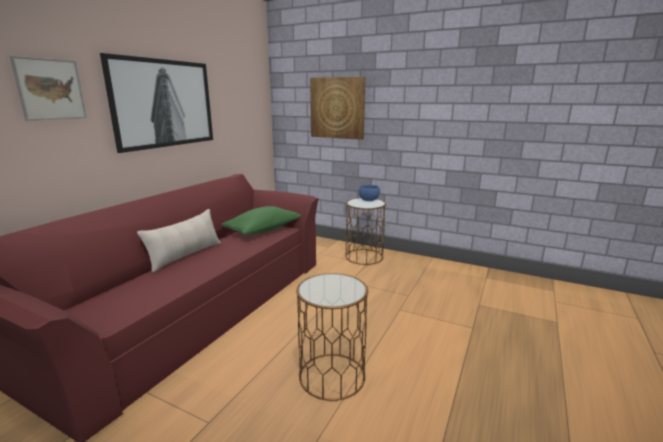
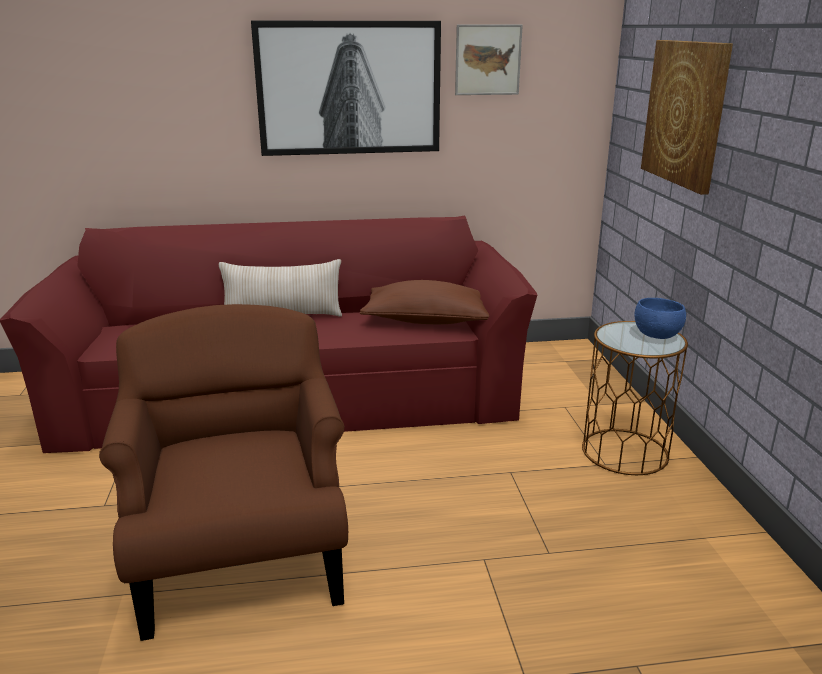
camera: 55 degrees right, 5 degrees up
(50, 89) = (187, 70): picture -> picture (487, 60)
(263, 230) = (427, 320): green pillow -> brown pillow
(332, 375) = (242, 557): brown side table -> brown armchair

